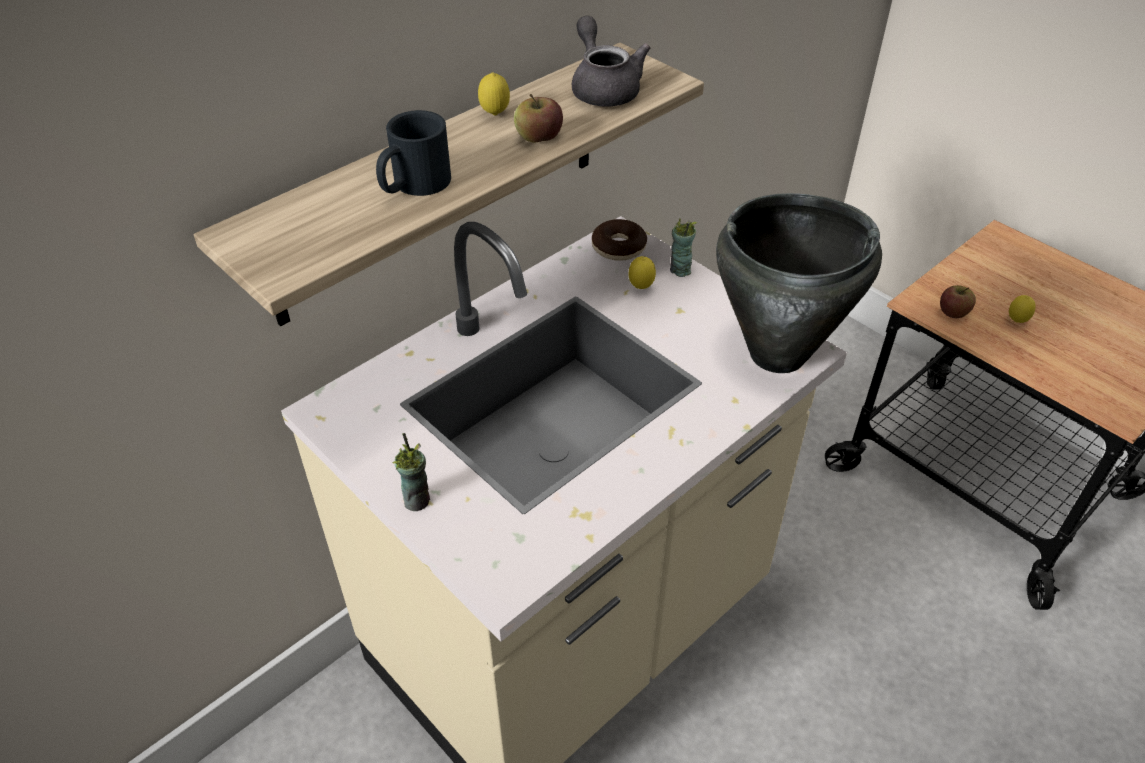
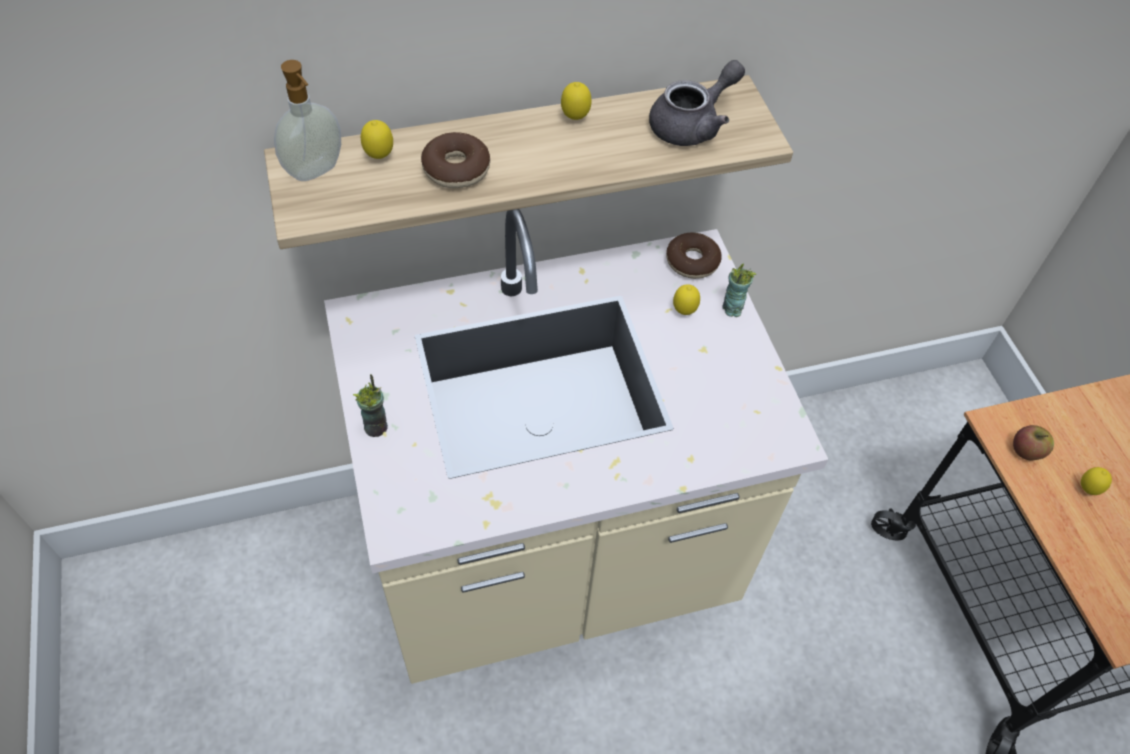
camera: 25 degrees right, 10 degrees up
(267, 232) = (316, 171): none -> soap dispenser
(326, 201) = (379, 157): none -> lemon
(413, 186) = (456, 169): black mug -> donut
(538, 138) = (594, 158): apple -> none
(603, 88) = (692, 124): grey teapot -> grey teapot turned 45 degrees clockwise
(778, 355) = (761, 433): black cooking pot -> none

